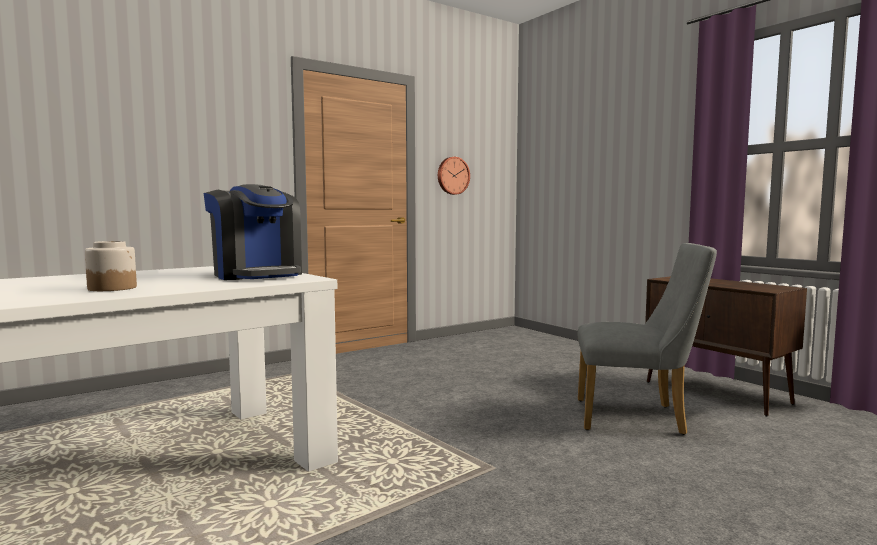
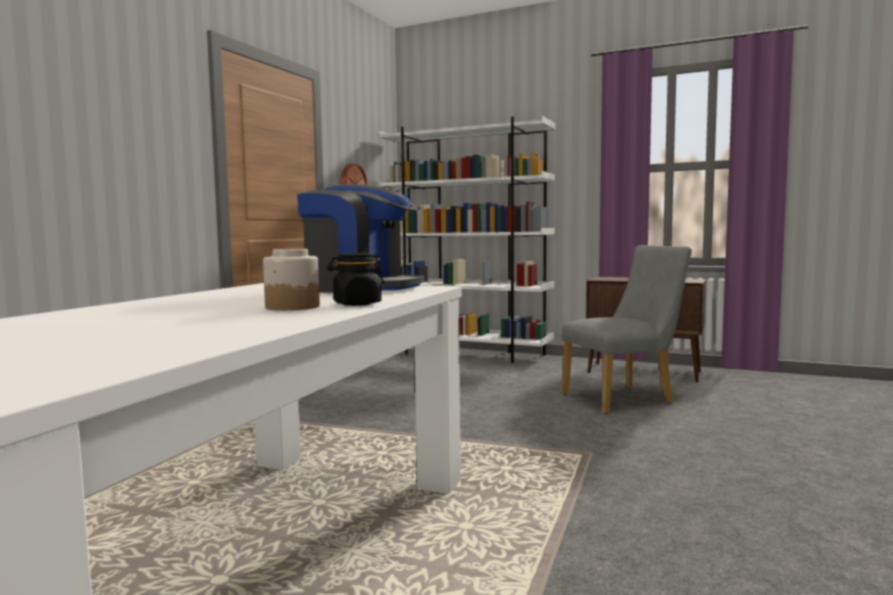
camera: 30 degrees left, 0 degrees up
(159, 289) = (356, 304): none -> black jar
(556, 343) = (466, 353): none -> white bookcase

